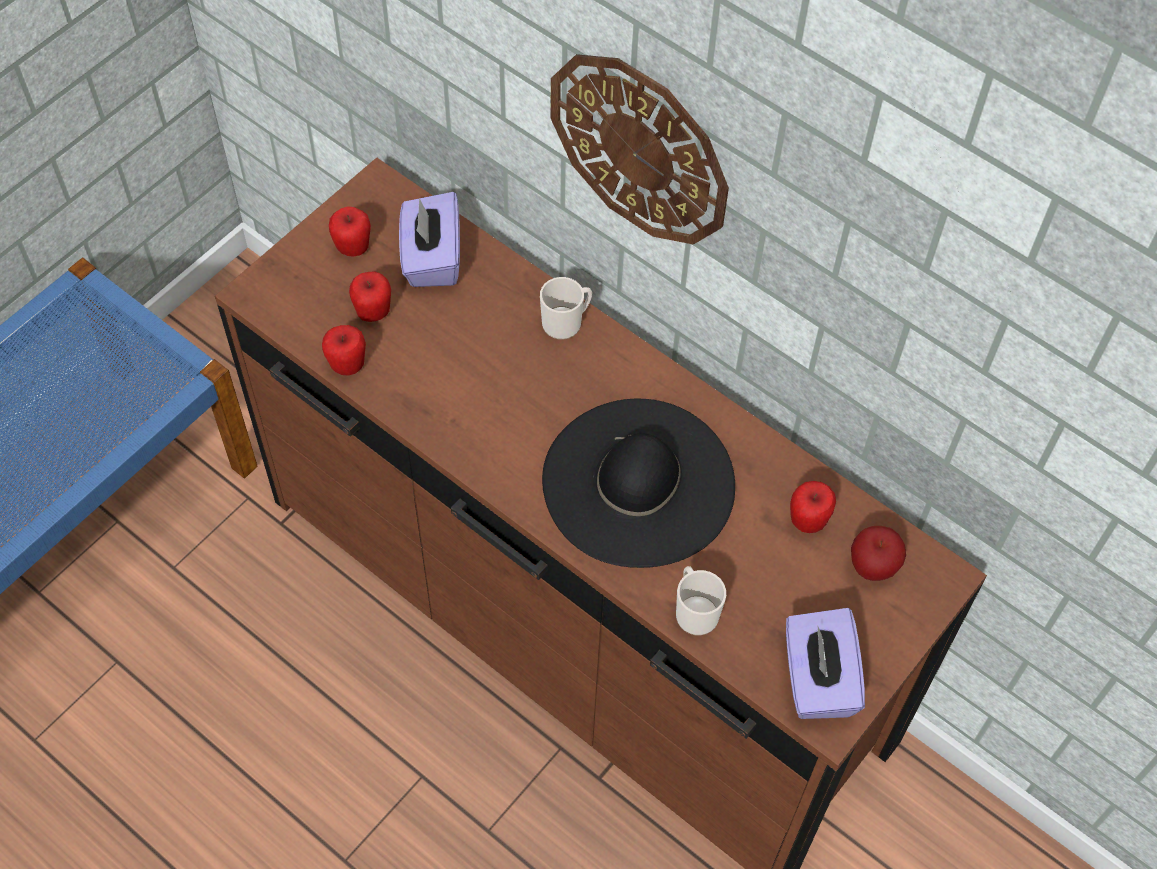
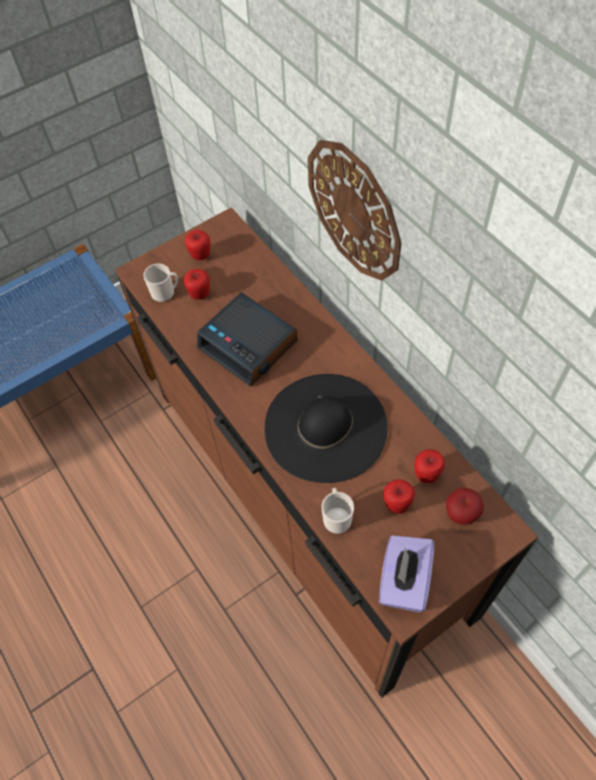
camera: 20 degrees right, 0 degrees up
(347, 365) = (175, 322): apple -> apple (396, 504)
(431, 258) = (243, 269): purple tissue box -> none
(480, 379) = (249, 345): none -> alarm clock
(566, 322) = (311, 321): mug -> mug (165, 292)

